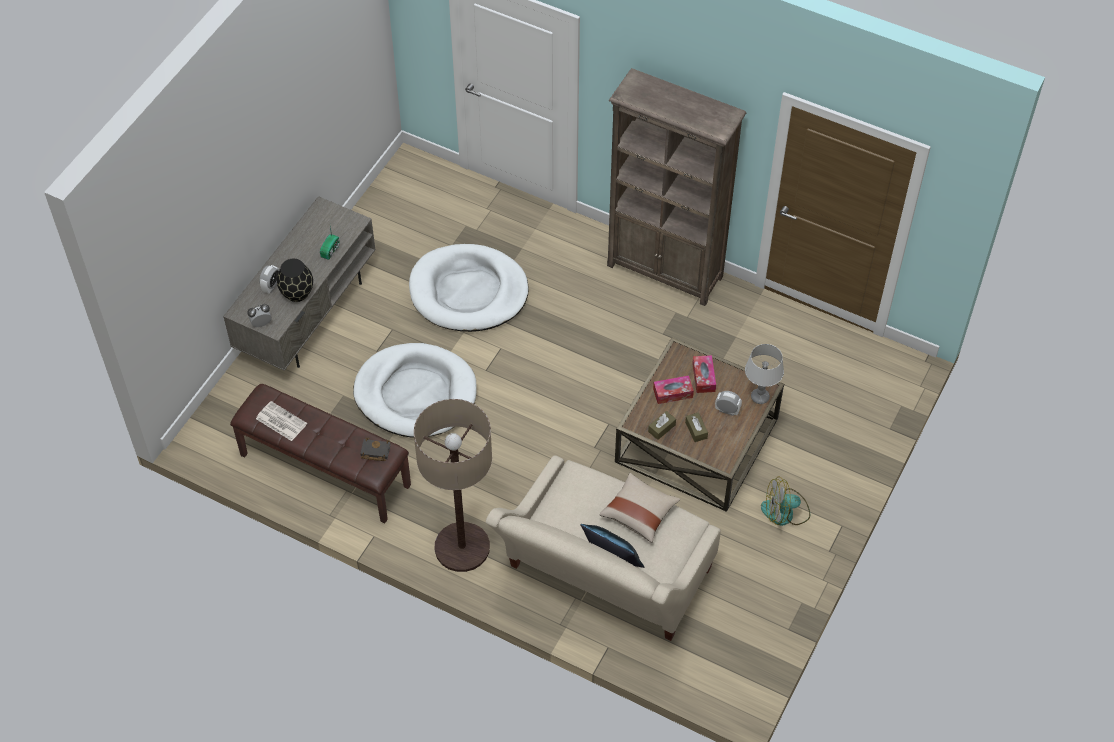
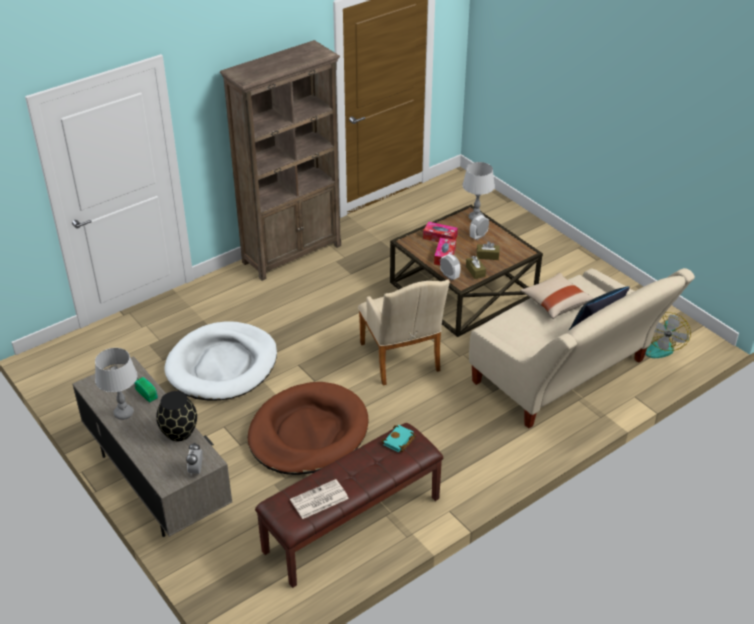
camera: 65 degrees left, 15 degrees down
(271, 286) = (154, 449): alarm clock -> alarm clock (449, 276)
(300, 247) = (124, 413): none -> grey table lamp
(374, 451) = (399, 441): black book -> turquoise book
(416, 394) = (308, 433): white dog bed -> brown dog bed
(462, 547) = (493, 453): floor lamp -> none
(552, 427) = (401, 360): none -> beige armchair
(785, 512) = (553, 268): fan -> fan (660, 346)

